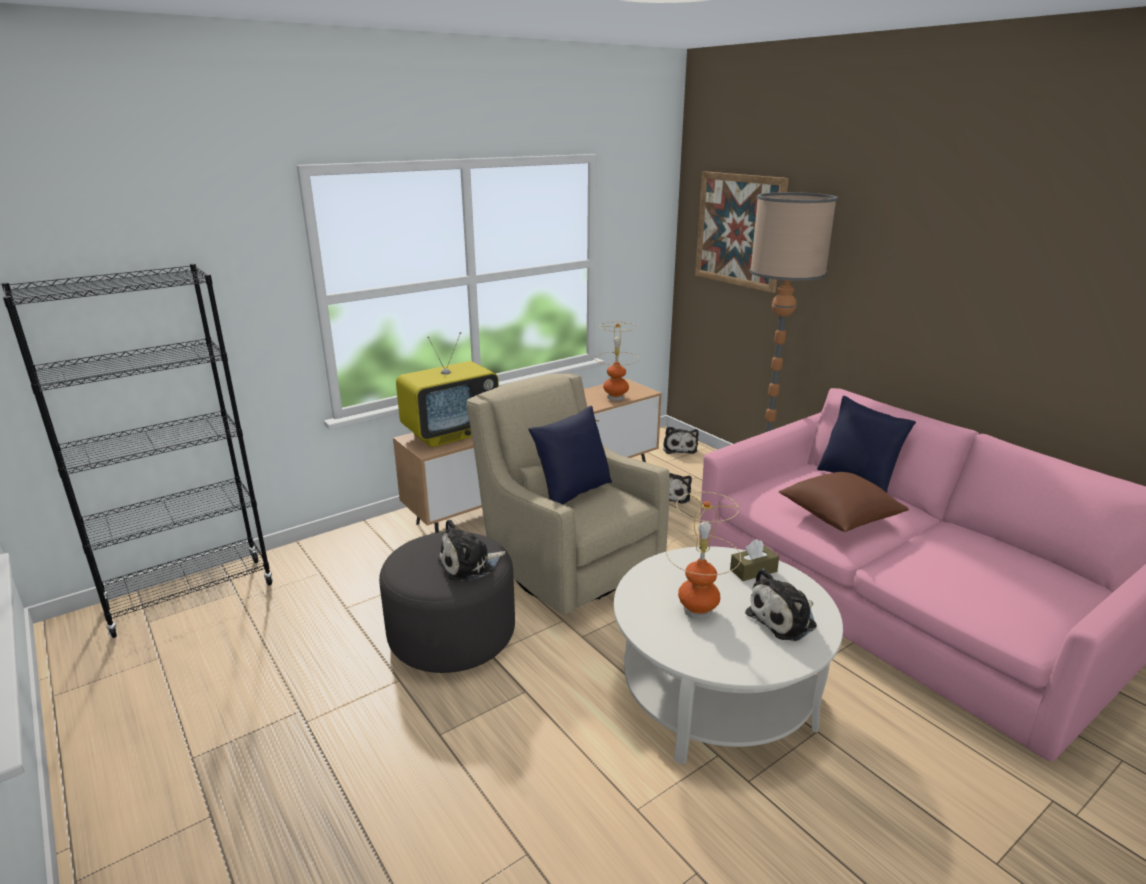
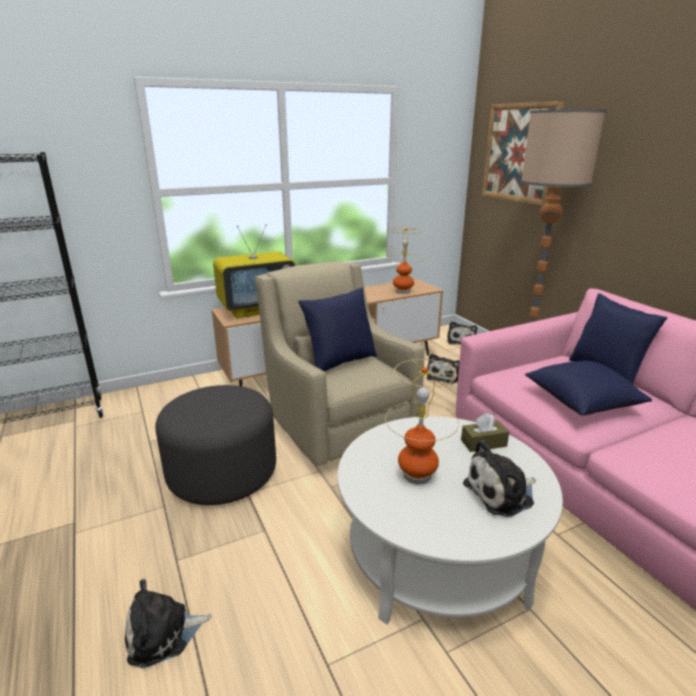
camera: 10 degrees right, 0 degrees up
(470, 565) = (231, 413): plush toy -> plush toy (163, 634)
(839, 517) = (581, 402): brown pillow -> blue pillow

